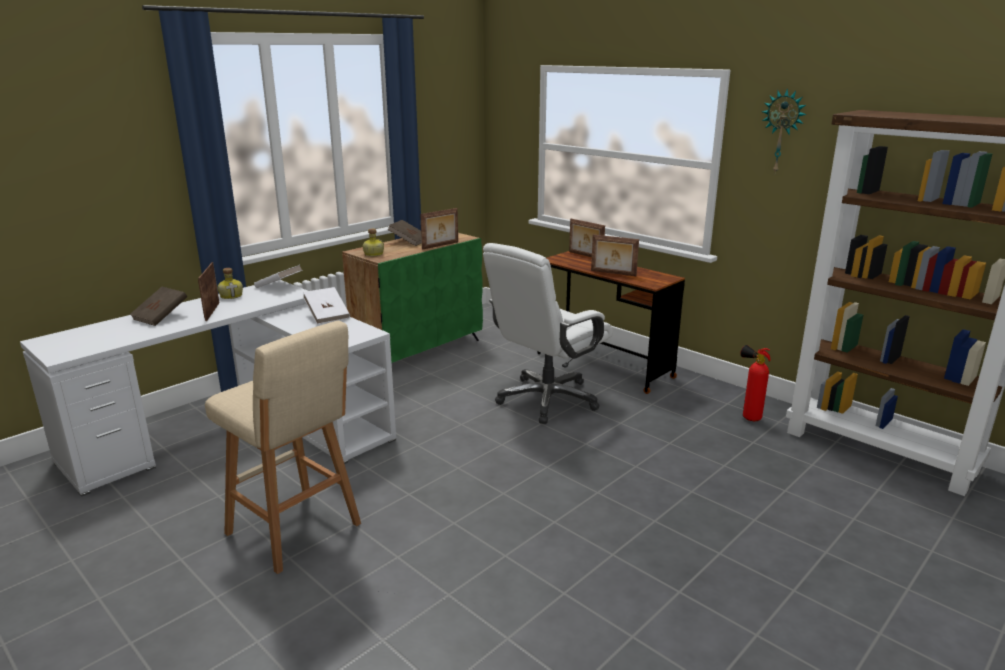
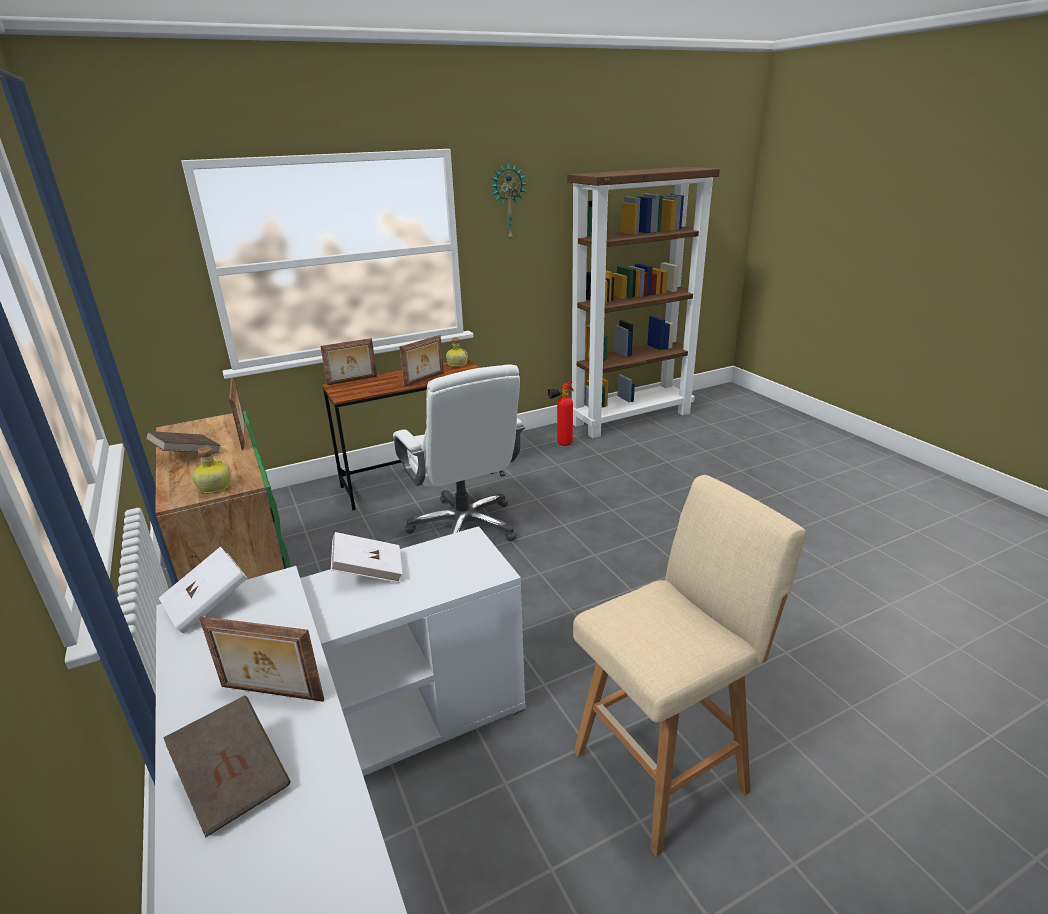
camera: 70 degrees left, 5 degrees up
(232, 296) = (197, 667): bottle -> bottle (457, 364)

